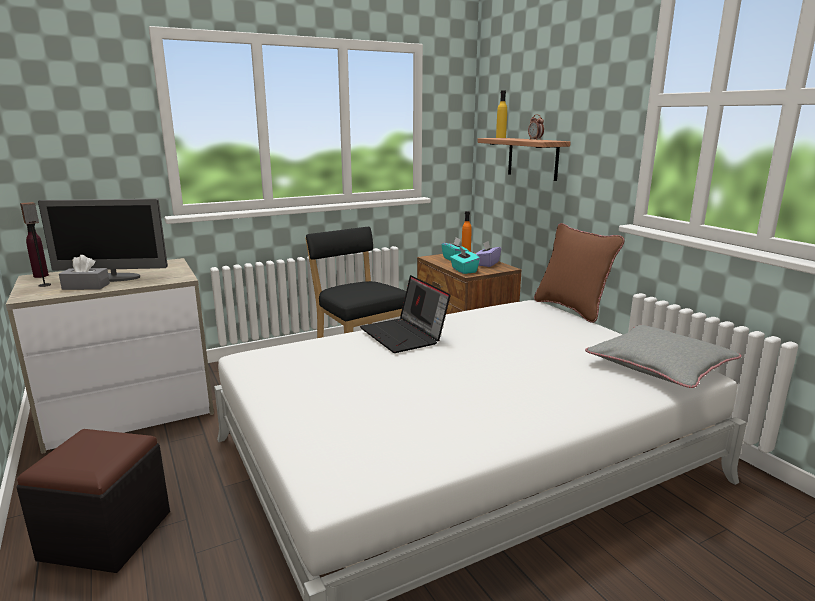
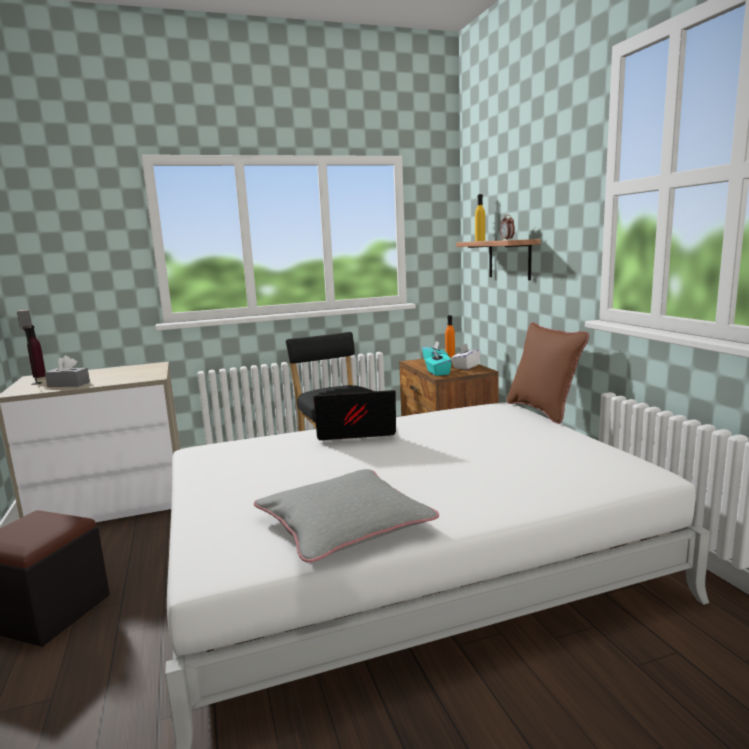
camera: 10 degrees right, 5 degrees down
(112, 278) = (95, 377): monitor -> none
(404, 335) = (354, 433): laptop -> laptop turned 105 degrees clockwise
(487, 264) = (466, 367): purple tissue box -> white tissue box
(660, 365) = (609, 465): grey pillow -> grey pillow (344, 524)

